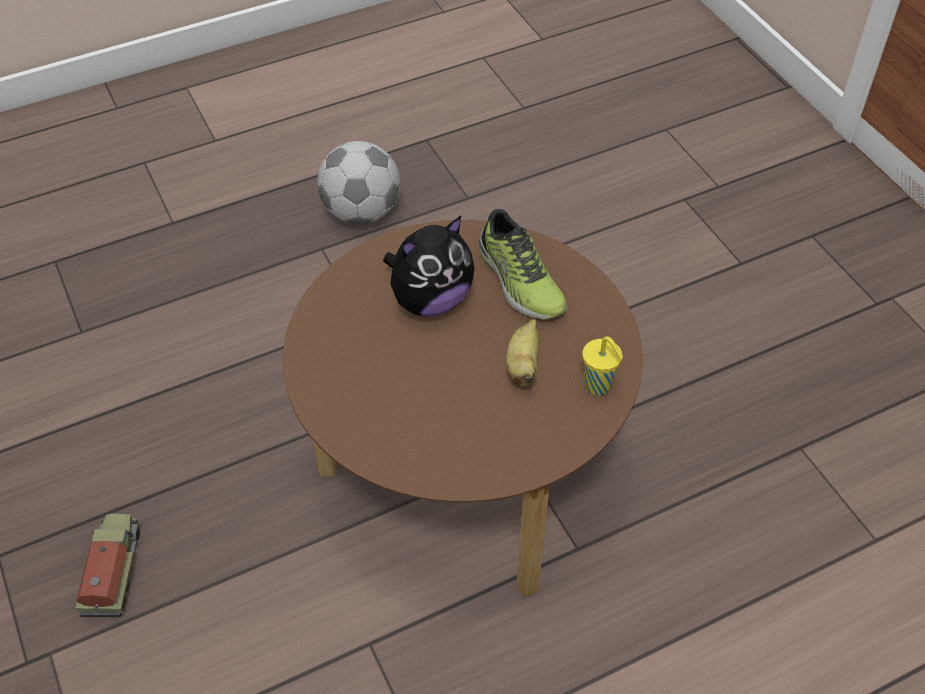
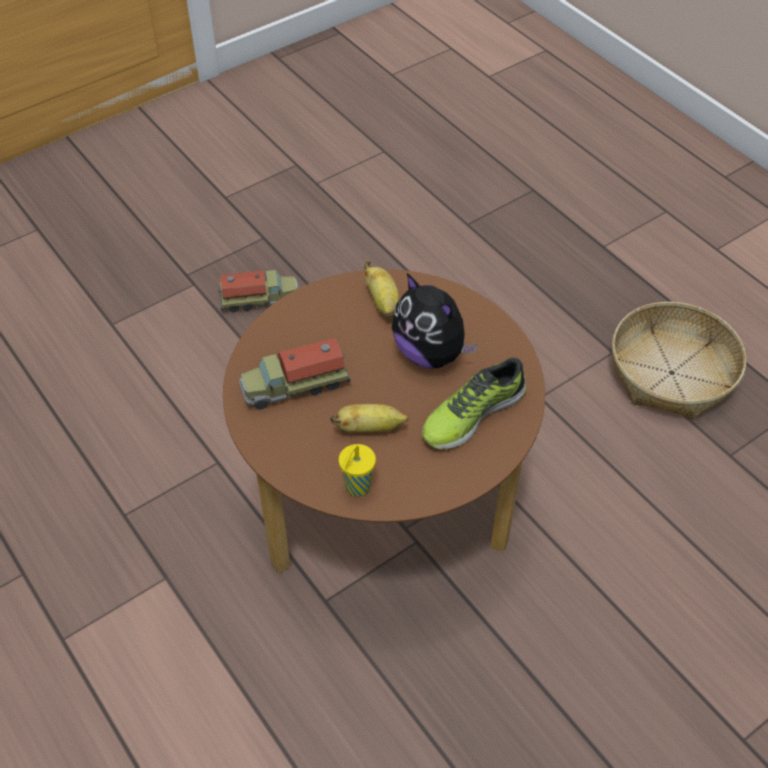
camera: 80 degrees right, 0 degrees up
(343, 330) = (383, 303): none -> banana
(362, 212) = (672, 373): football -> basket
(448, 426) = (294, 385): none -> toy truck

